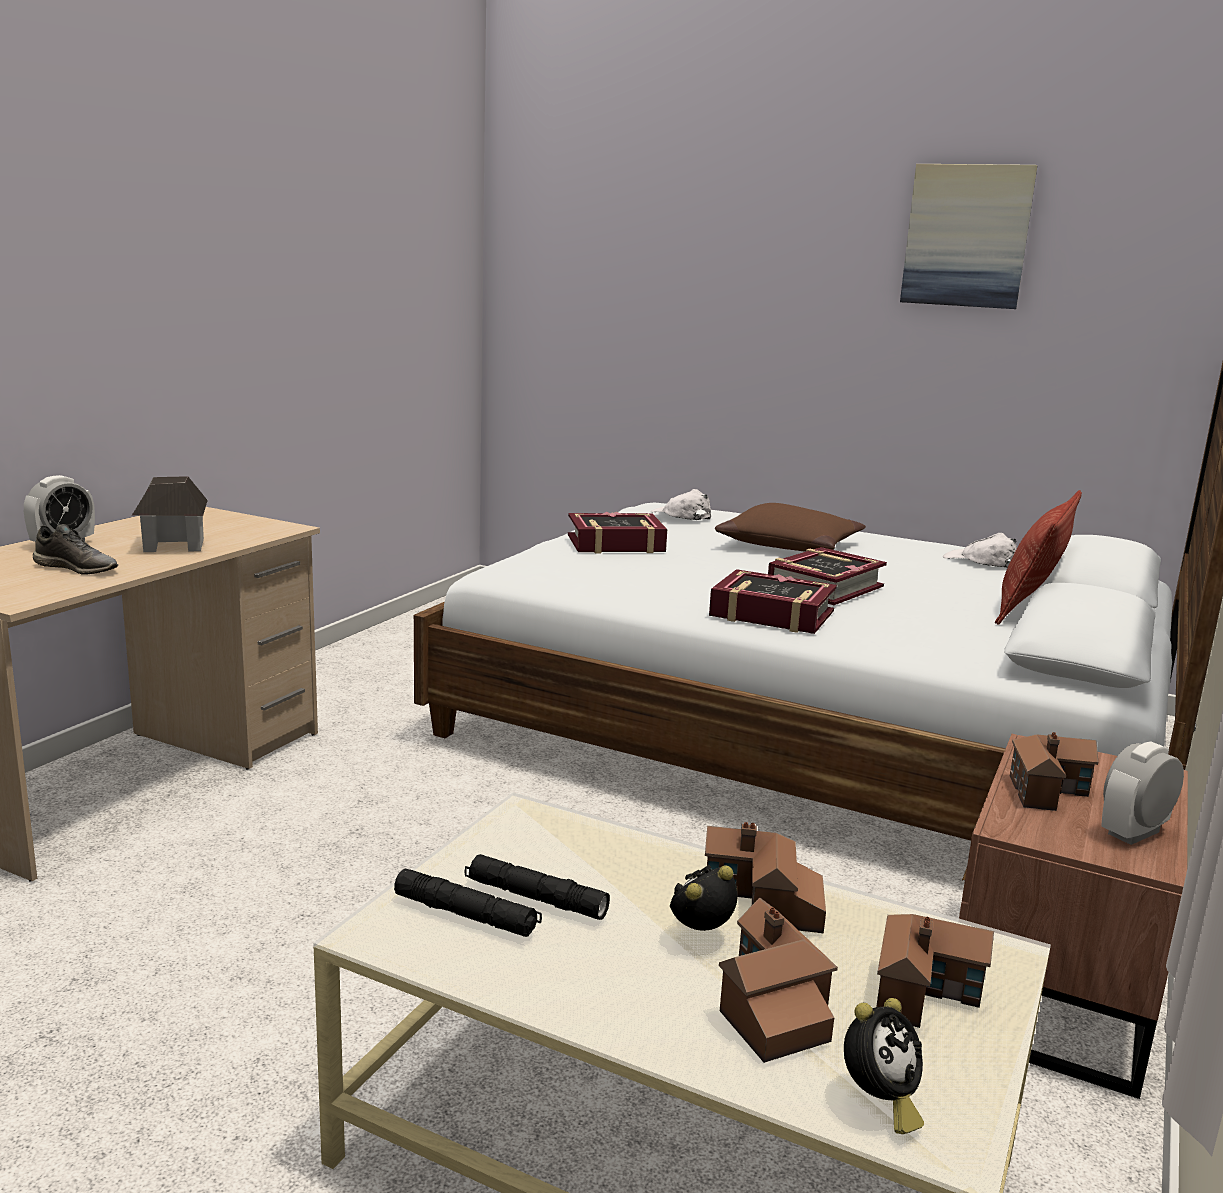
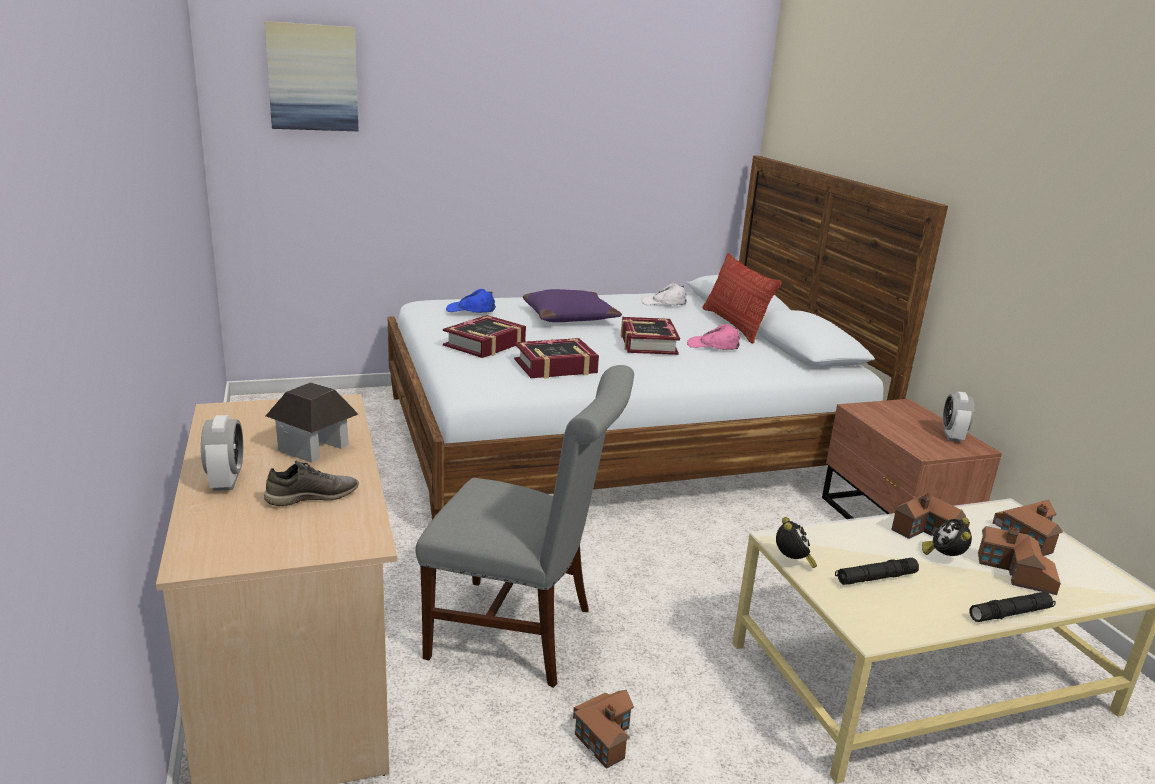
camera: 45 degrees left, 5 degrees up
(329, 848) = (522, 633): none -> grey chair
(466, 915) = (876, 602): black flashlight -> black flashlight (1010, 613)
(681, 515) = (471, 310): white cap -> blue cap
(771, 614) = (666, 370): book -> book (555, 366)
(790, 545) = (569, 317): brown pillow -> purple pillow
(879, 1102) = (1098, 587): alarm clock -> alarm clock (792, 562)
(923, 612) = (713, 345): none -> pink cap
(967, 236) = (609, 91): picture -> picture (312, 77)
(1048, 788) = (898, 427): toy house -> toy house (603, 734)

